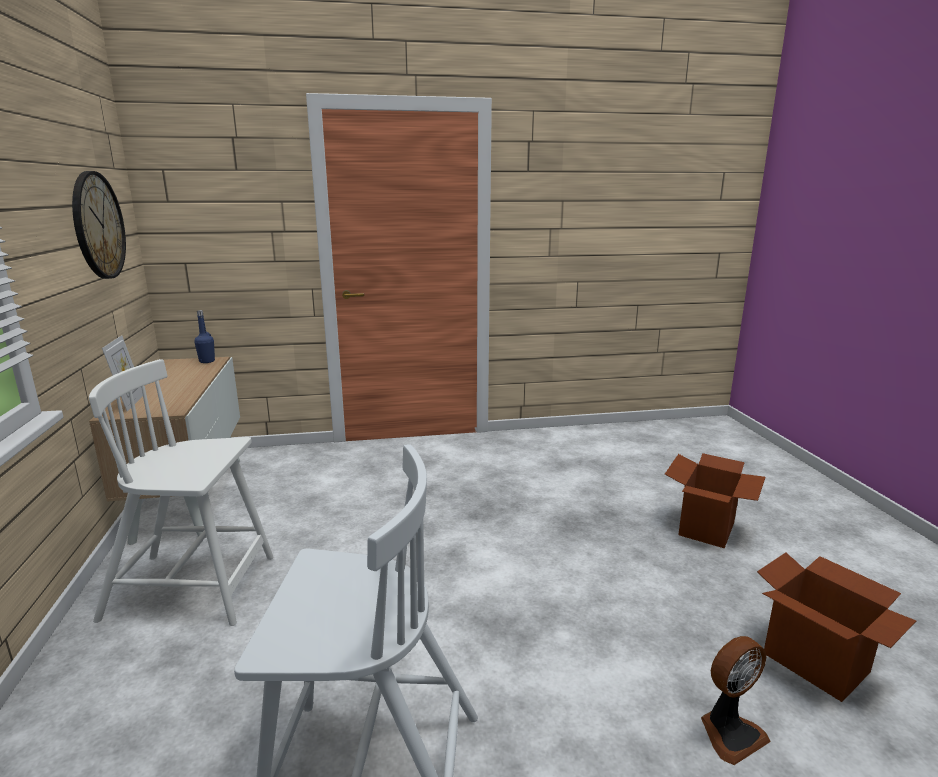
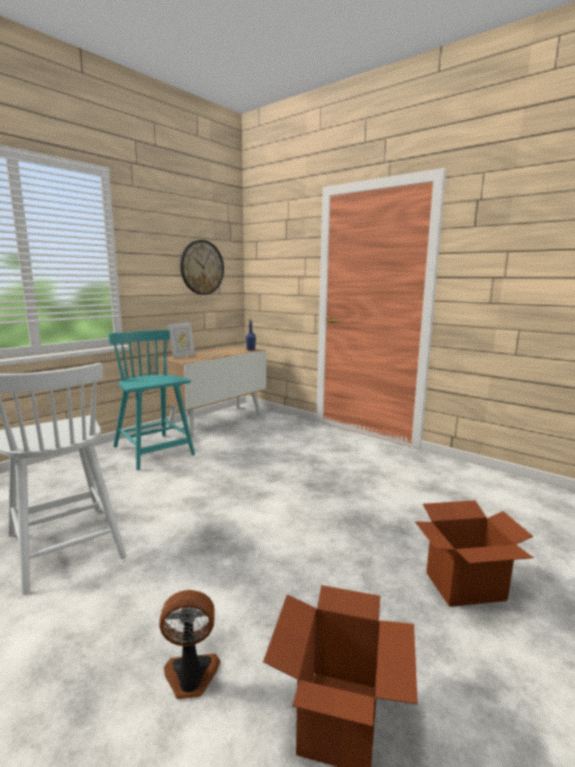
camera: 50 degrees right, 5 degrees down
(194, 588) = (153, 451): white chair -> turquoise chair
(729, 732) = (191, 677): fan -> fan turned 150 degrees clockwise

